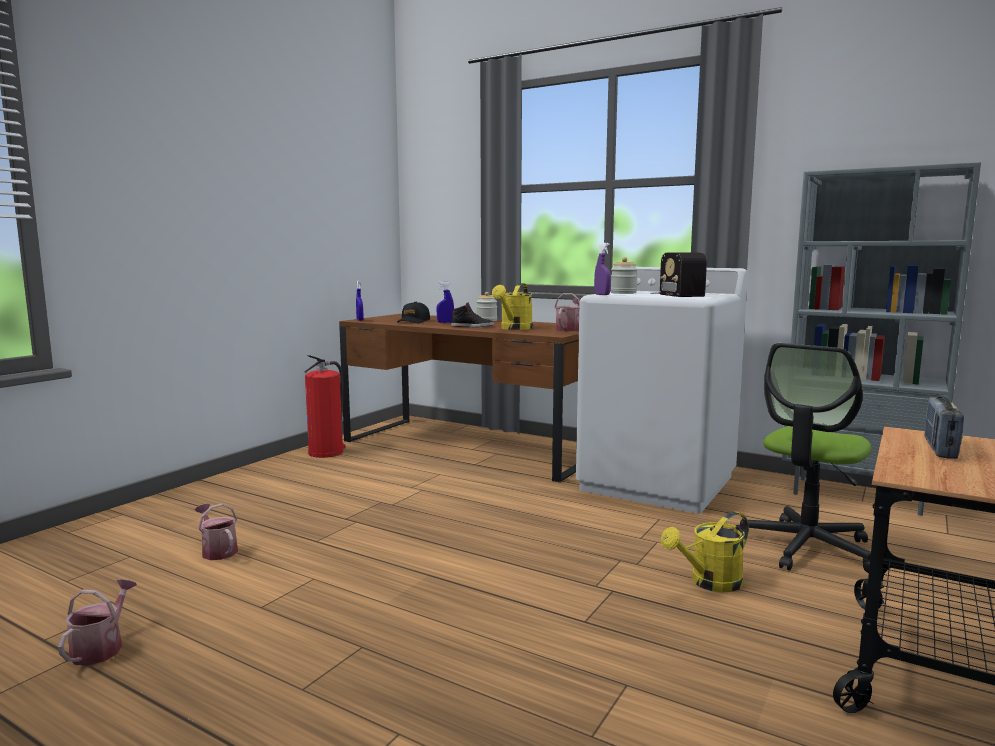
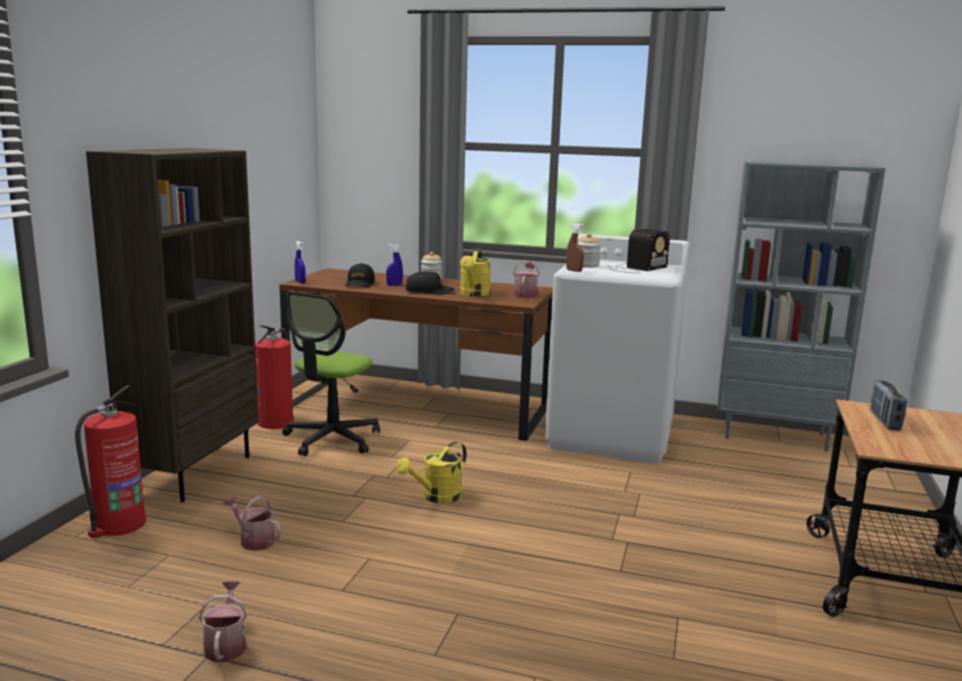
camera: 15 degrees left, 5 degrees up
(112, 526) = (118, 525): none -> fire extinguisher
(217, 489) = (194, 473): none -> brown bookcase
(472, 326) = (429, 291): black shoe -> black cap
(602, 295) = (574, 271): purple spray bottle -> brown spray bottle
(677, 294) = (636, 268): radio -> radio turned 105 degrees counterclockwise
(709, 583) = (697, 527): yellow watering can -> yellow watering can (436, 497)
(806, 547) = (754, 488): office chair -> office chair (332, 439)

